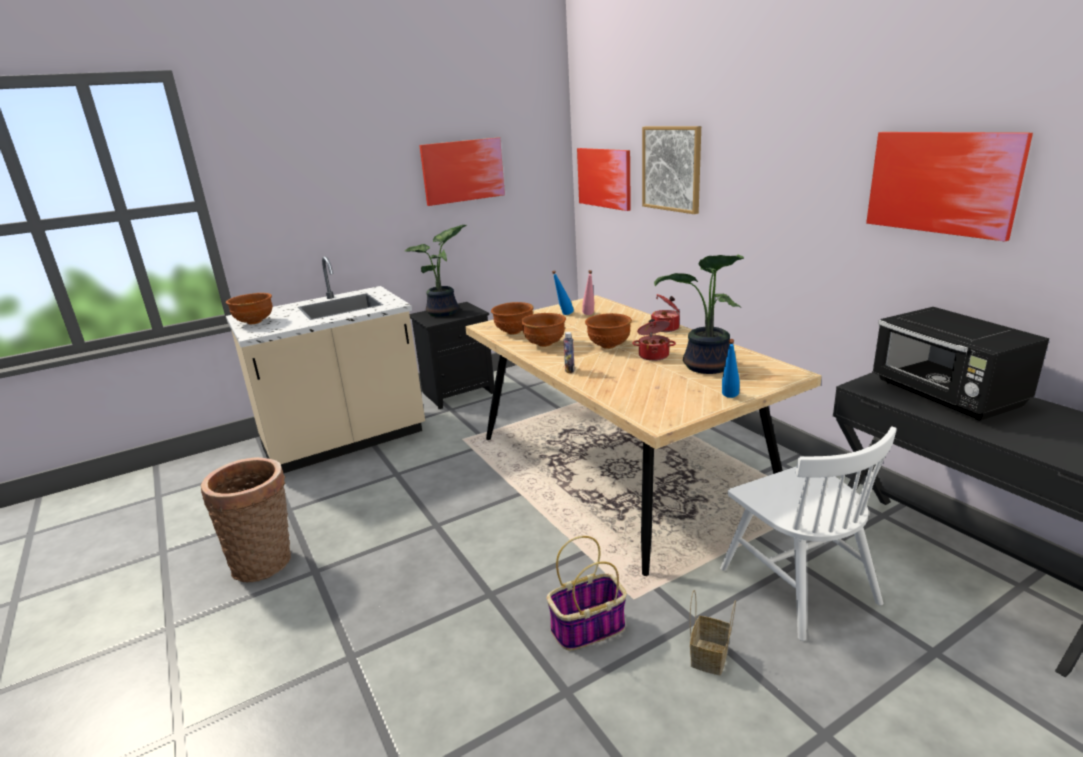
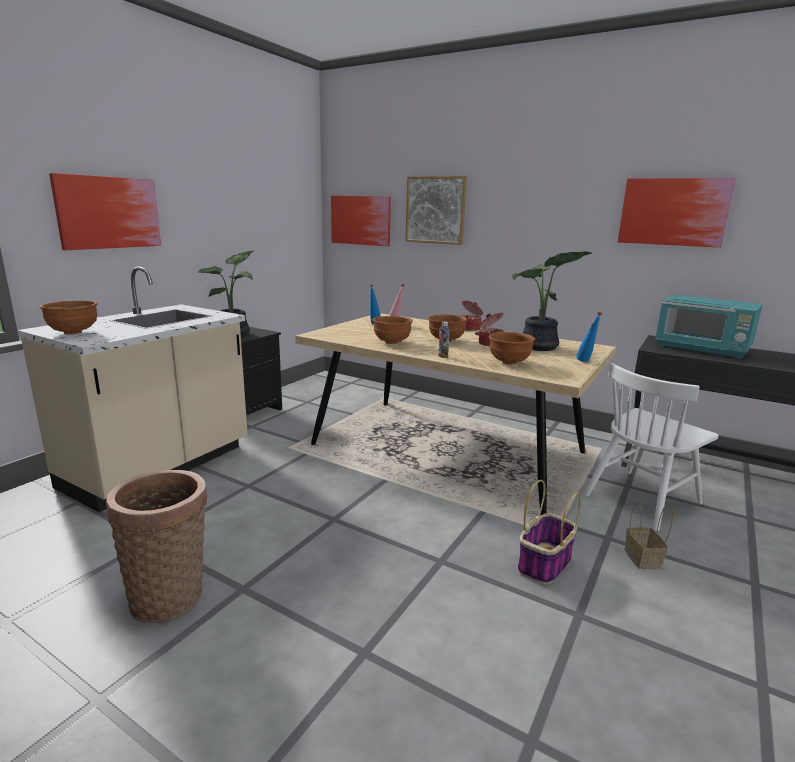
camera: 30 degrees left, 5 degrees down
(463, 171) = (244, 202): picture -> picture (108, 212)
(513, 332) = (349, 336): brown bowl -> brown bowl (508, 362)
(797, 585) = (641, 499): white chair -> white chair turned 105 degrees clockwise
(946, 395) = (702, 349): black microwave -> turquoise microwave

